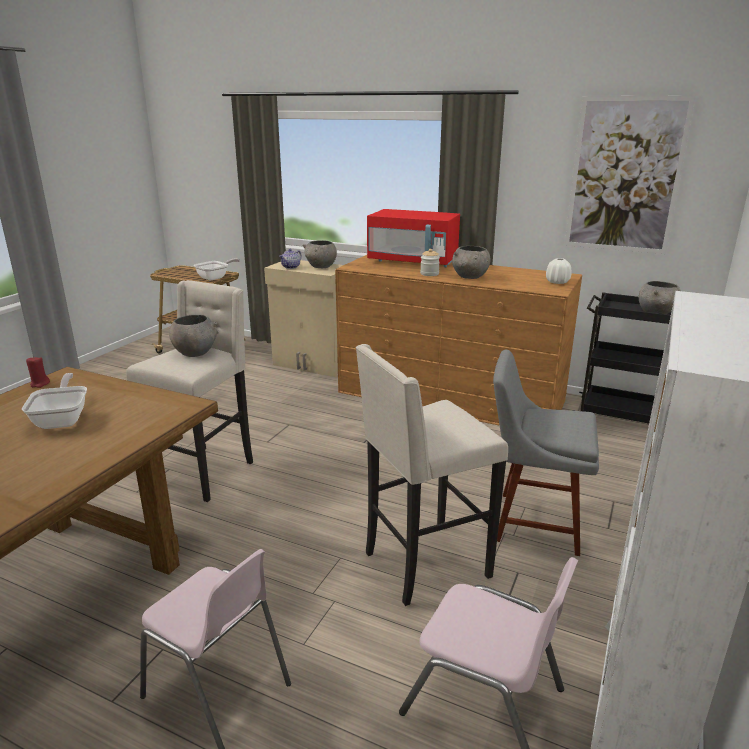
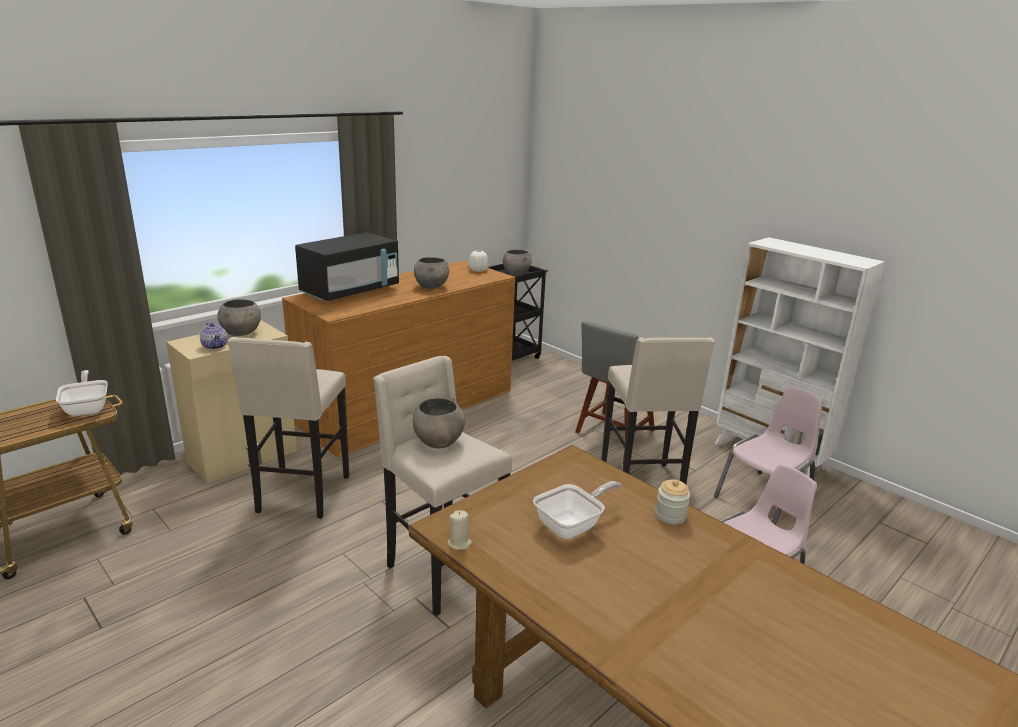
camera: 70 degrees left, 0 degrees up
(40, 384) = (459, 543): red candle -> beige candle
(63, 419) = (573, 525): frying pan -> frying pan turned 135 degrees clockwise
(277, 395) = (301, 495): none -> beige stool
(413, 262) = (350, 291): red microwave -> black microwave
(429, 274) = (403, 295): jar -> jar (670, 515)
(625, 176) = (469, 175): picture -> none

